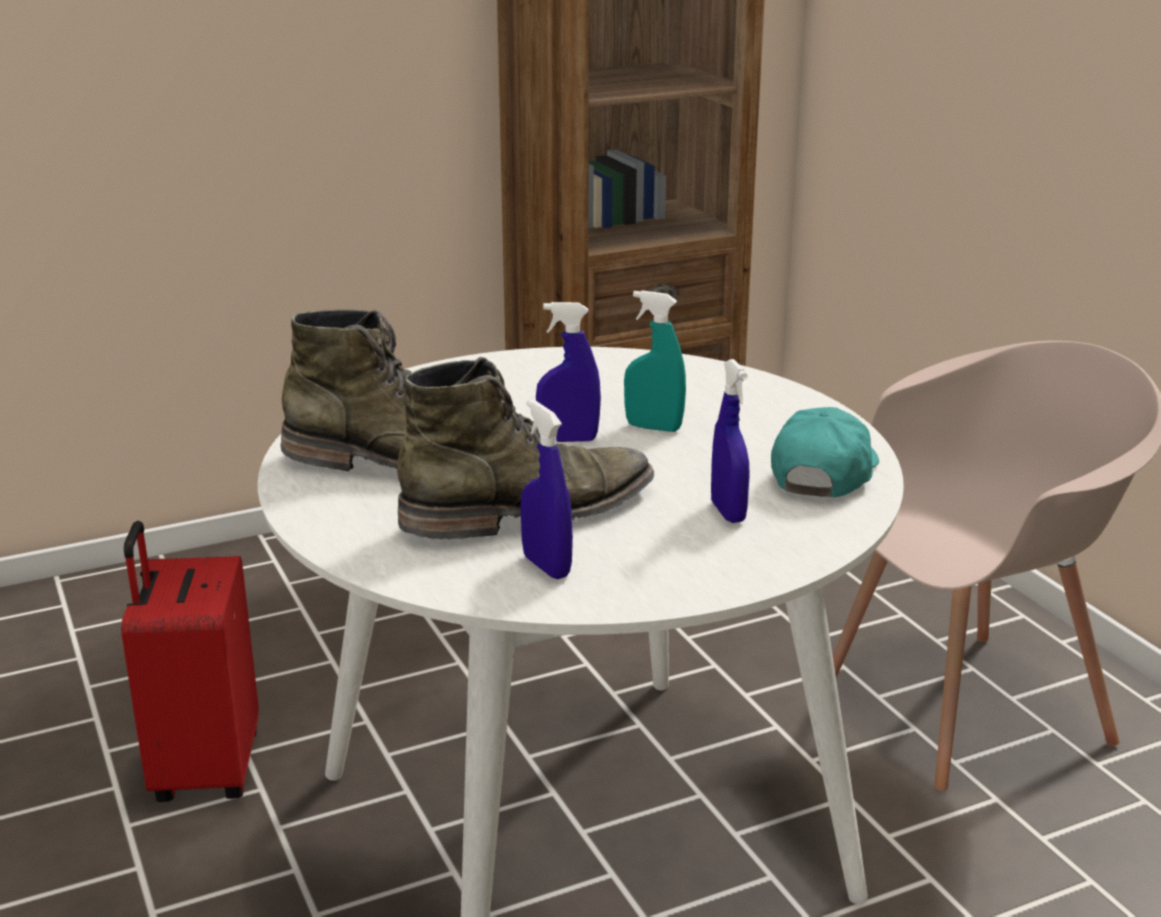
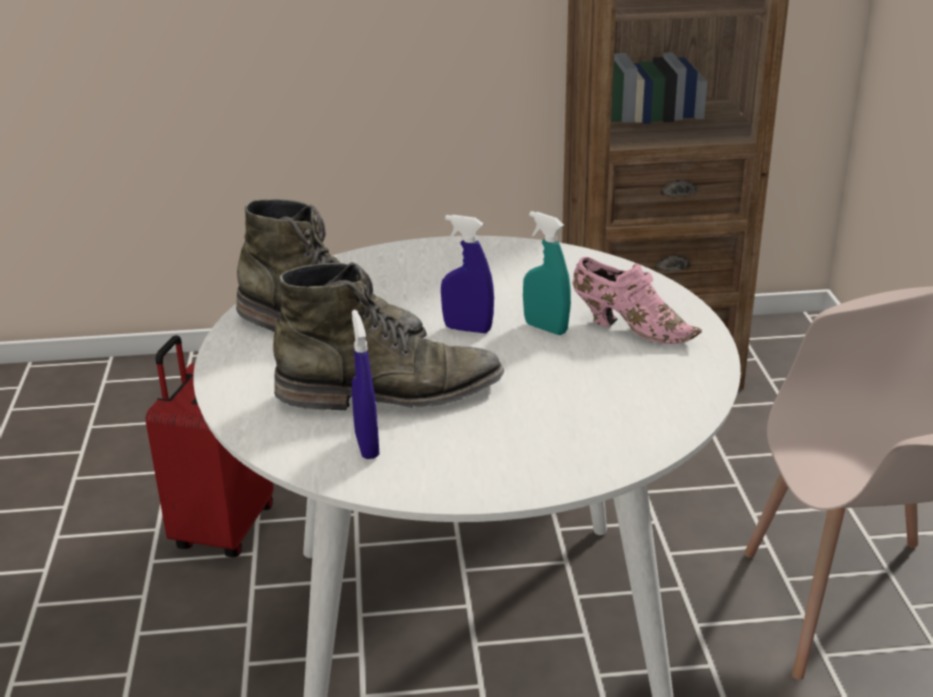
camera: 20 degrees right, 5 degrees up
(728, 512) = (548, 421): blue spray bottle -> none
(741, 415) = (629, 327): none -> pink shoe
(824, 473) = (659, 397): turquoise cap -> none

